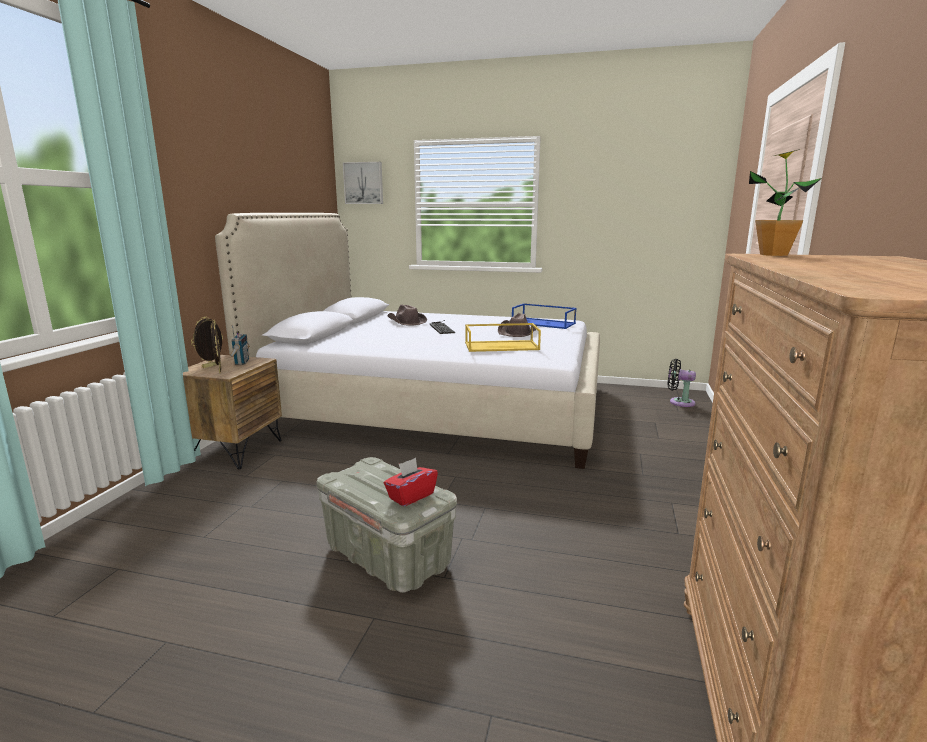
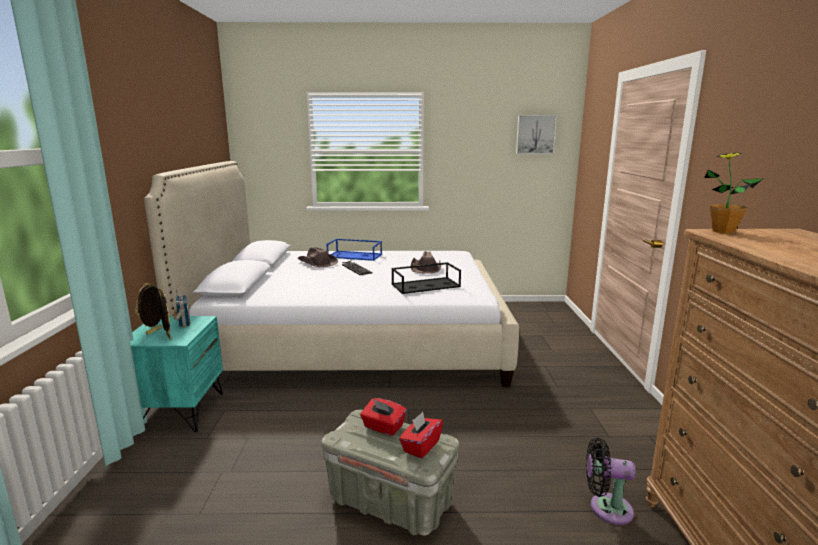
camera: 15 degrees left, 0 degrees up
(235, 451) = (180, 412): brown nightstand -> turquoise nightstand
(364, 183) = (257, 131): picture -> picture (535, 134)
(384, 475) = (383, 427): none -> red tissue box
(502, 346) = (426, 285): yellow tray -> black tray
(544, 323) = (440, 256): blue tray -> blue tray (355, 255)
(679, 402) = (550, 314): black fan -> black fan (606, 508)

